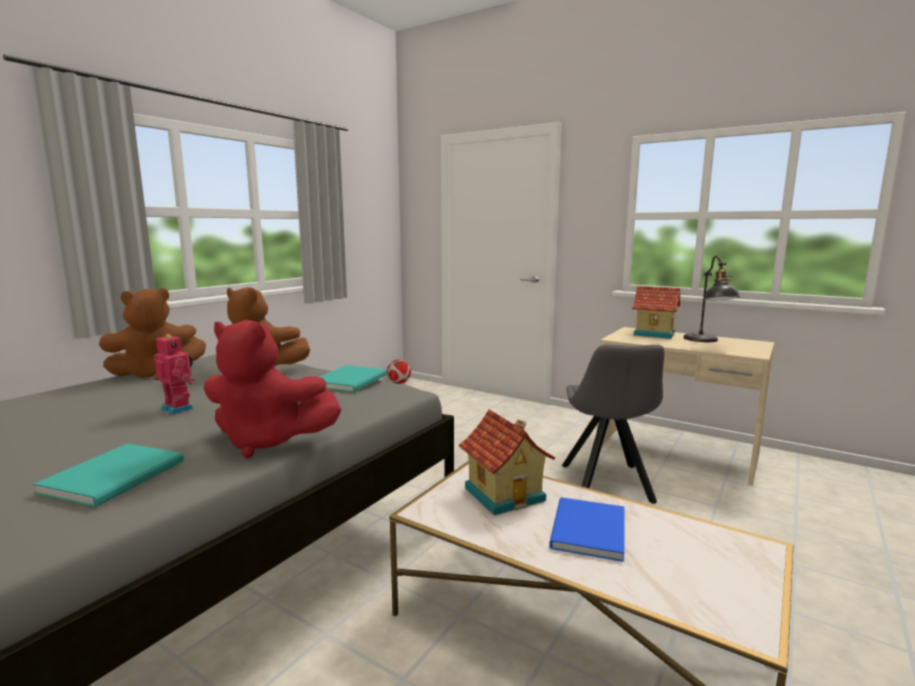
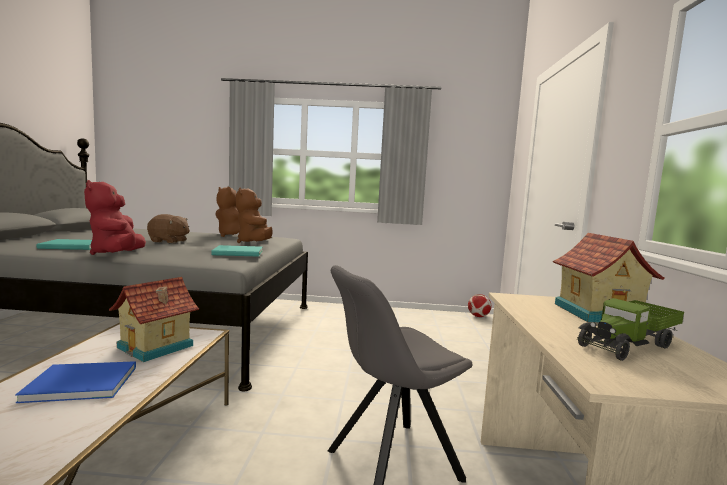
camera: 60 degrees right, 5 degrees down
(179, 408) = (169, 241): toy robot -> brown plush toy
(708, 342) = (628, 344): grey table lamp -> toy truck

